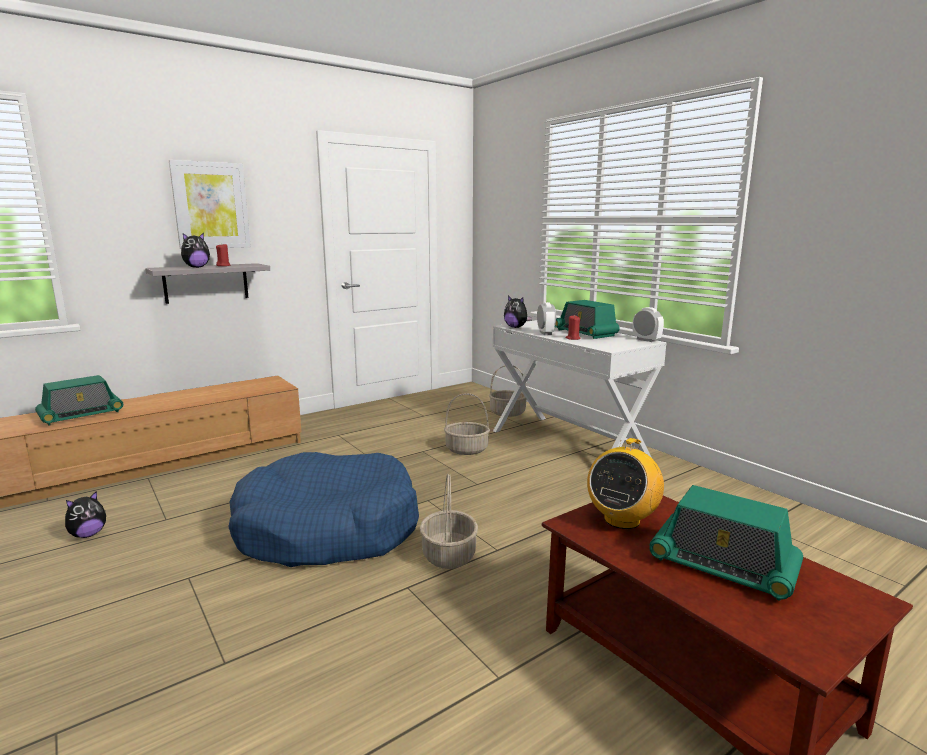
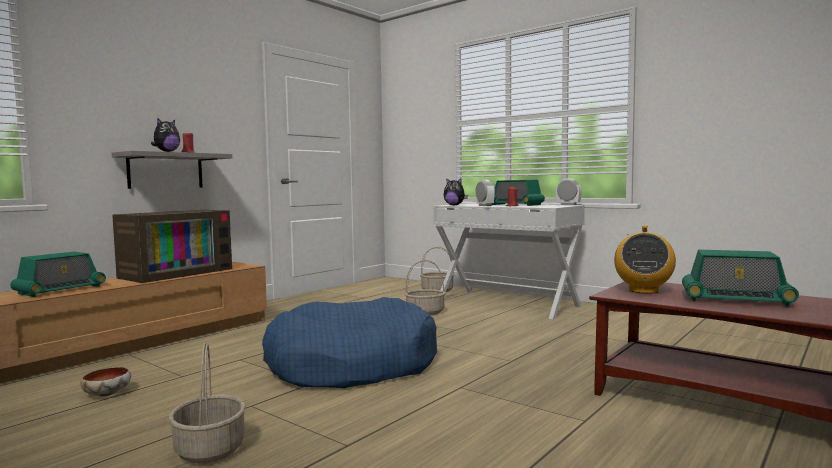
camera: 15 degrees left, 10 degrees down
(88, 534) = (107, 393): plush toy -> bowl
(206, 394) = (176, 273): none -> television
(211, 205) = (173, 99): picture -> none
(448, 555) = (475, 367): basket -> basket (209, 449)

